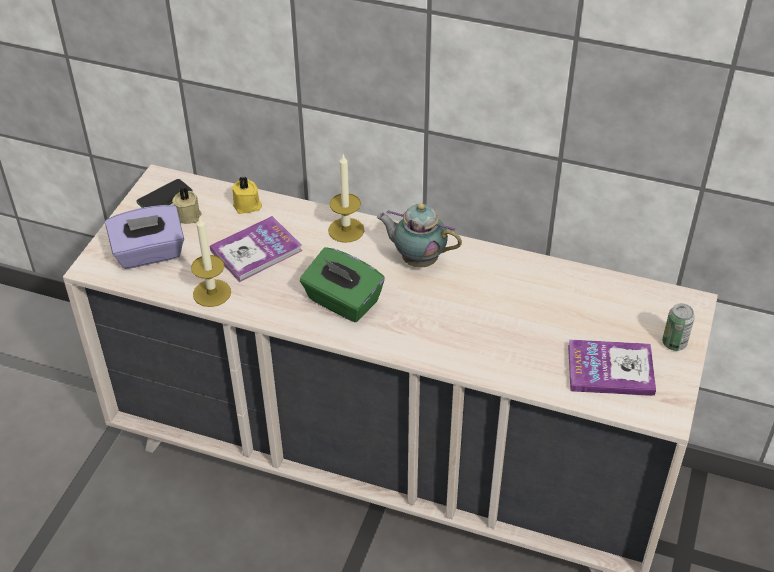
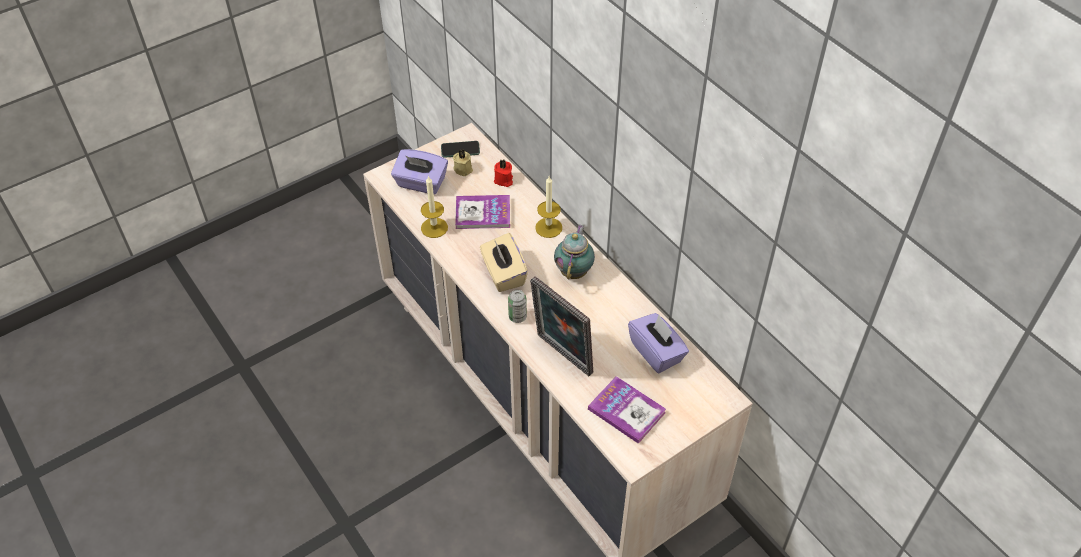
camera: 35 degrees right, 5 degrees up
(247, 206) = (503, 180): yellow candle -> red candle
(342, 302) = (503, 274): green tissue box -> beige tissue box
(417, 259) = (574, 271): teapot -> teapot turned 45 degrees clockwise
(489, 352) = (561, 356): none -> picture frame
(581, 296) = (656, 352): none -> purple tissue box
(674, 343) = (686, 418): can -> can (517, 317)

